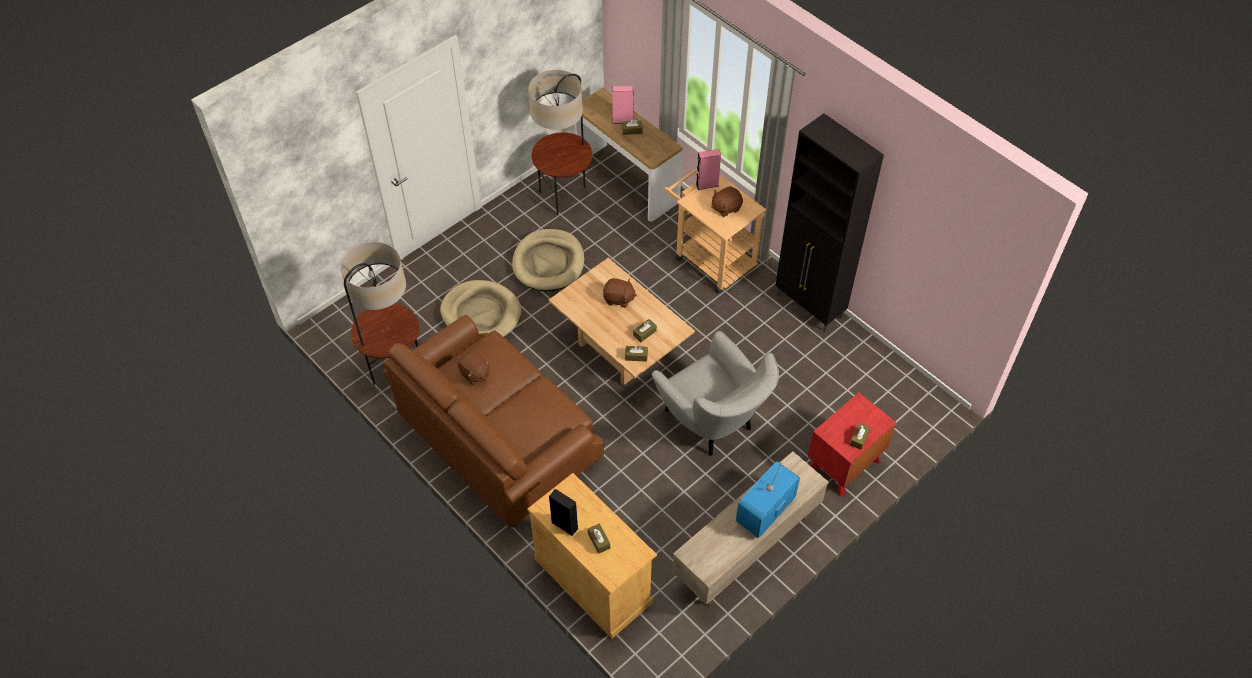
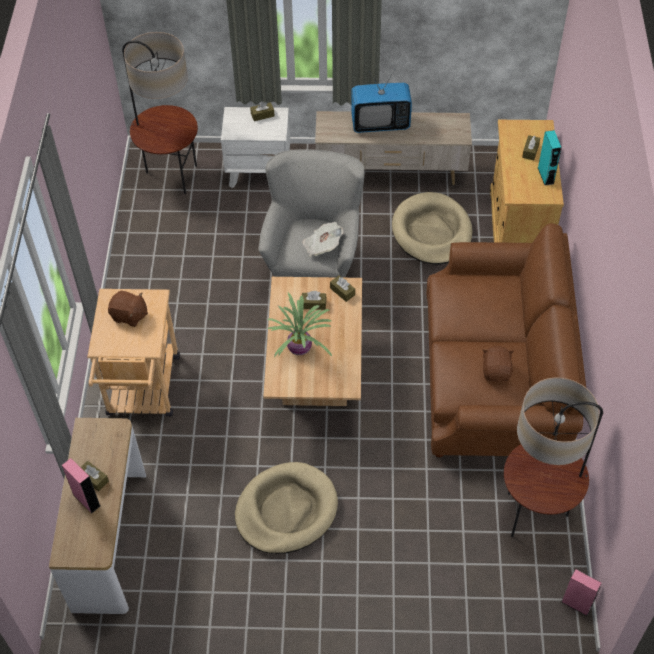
camera: 135 degrees left, 0 degrees up
(481, 314) = (403, 507): beige dog bed -> beige dog bed (432, 232)
(564, 196) = (187, 578): floor lamp -> floor lamp (171, 176)
(564, 525) = (545, 175): black speaker -> turquoise speaker
(618, 299) = (300, 349): brown plush toy -> potted plant
(692, 386) = (322, 246): none -> newspaper
(707, 185) = (114, 349): pink speaker -> pink speaker (576, 604)
(809, 307) = (127, 286): black cabinet -> none
(844, 464) = (259, 171): red nightstand -> white nightstand

